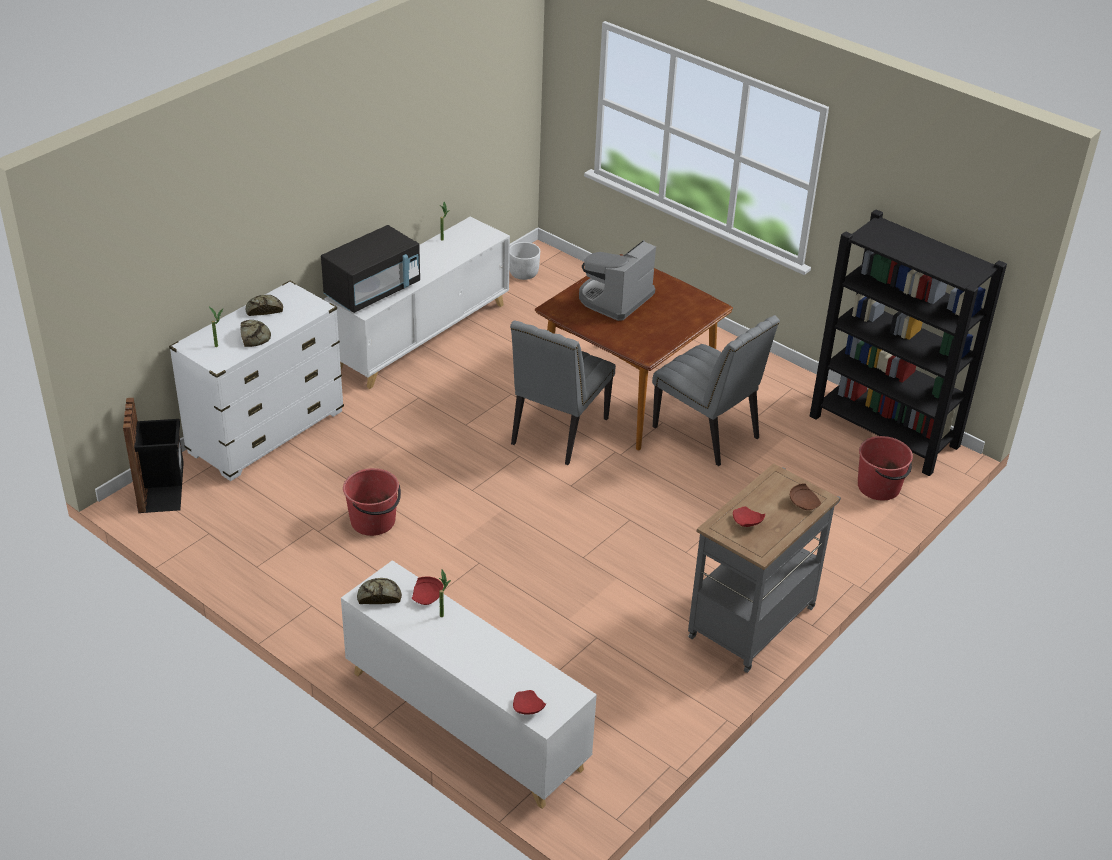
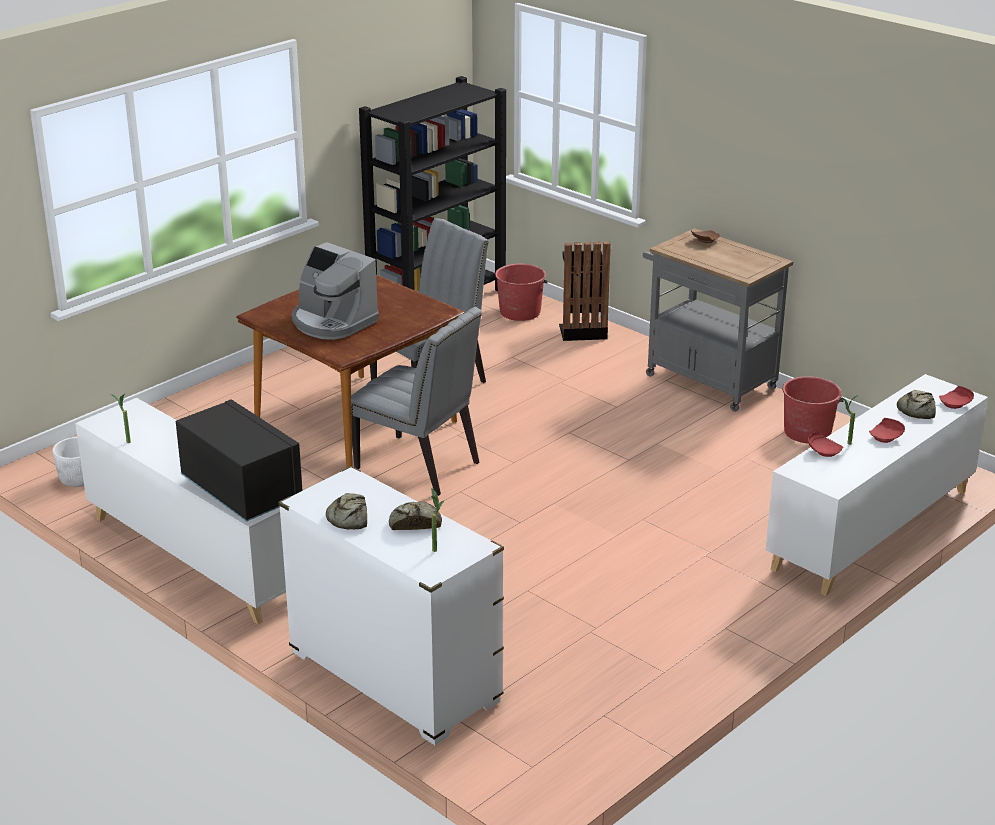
camera: 85 degrees left, 10 degrees down
(163, 495) = (526, 762): black trash can -> black trash can (582, 330)
(373, 521) = (576, 588): red bucket -> red bucket (807, 432)
(379, 595) = (830, 477): bread -> bread (916, 410)
(747, 522) = (736, 263): red plate -> red plate (886, 437)

